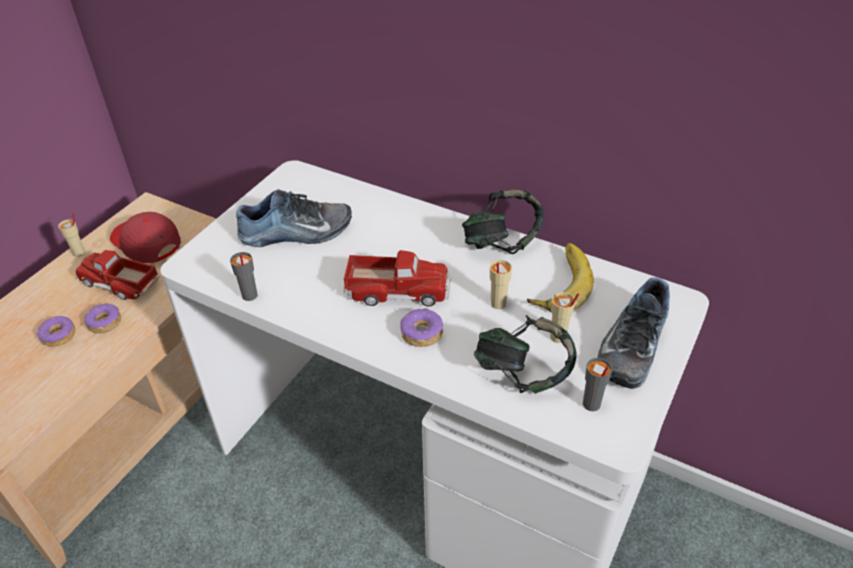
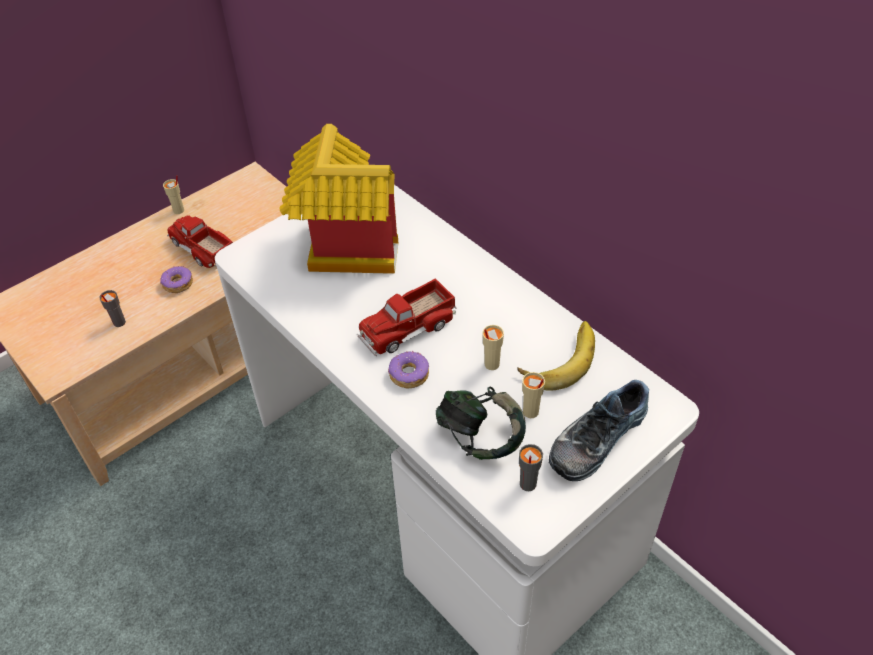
camera: 20 degrees right, 5 degrees up
(59, 336) = (138, 286): donut -> none
(146, 243) = (237, 214): red cap -> none
(249, 296) = (278, 299): grey cup -> grey cup (119, 323)
(296, 233) = (343, 247): shoe -> toy house
(398, 290) = (407, 327): toy truck -> toy truck turned 120 degrees clockwise
(501, 243) = (525, 304): headphones -> none

